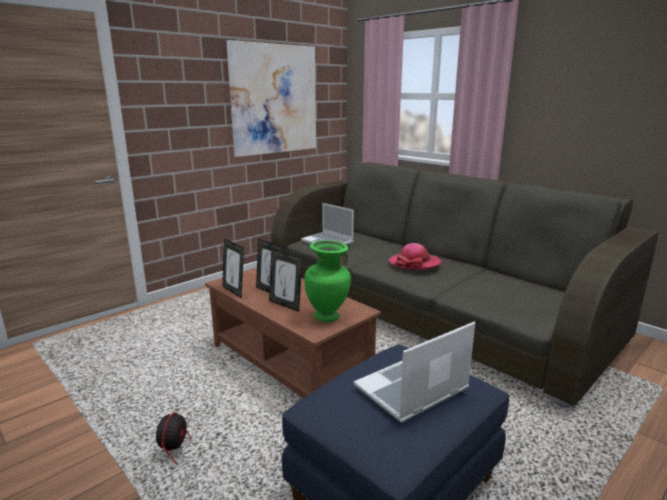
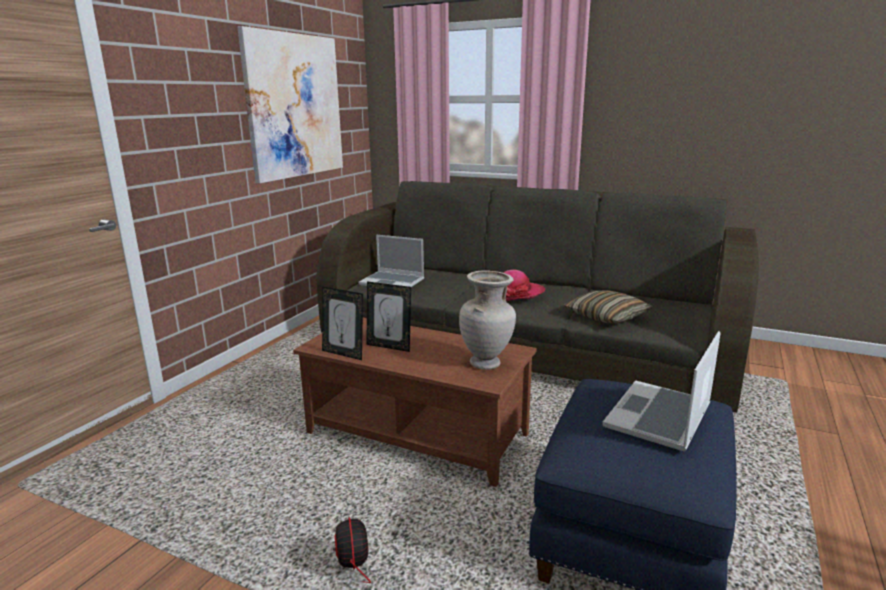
camera: 20 degrees left, 0 degrees up
(285, 305) = (424, 358): picture frame -> none
(327, 317) = (486, 364): green vase -> beige vase
(479, 295) = (607, 316): none -> pillow

